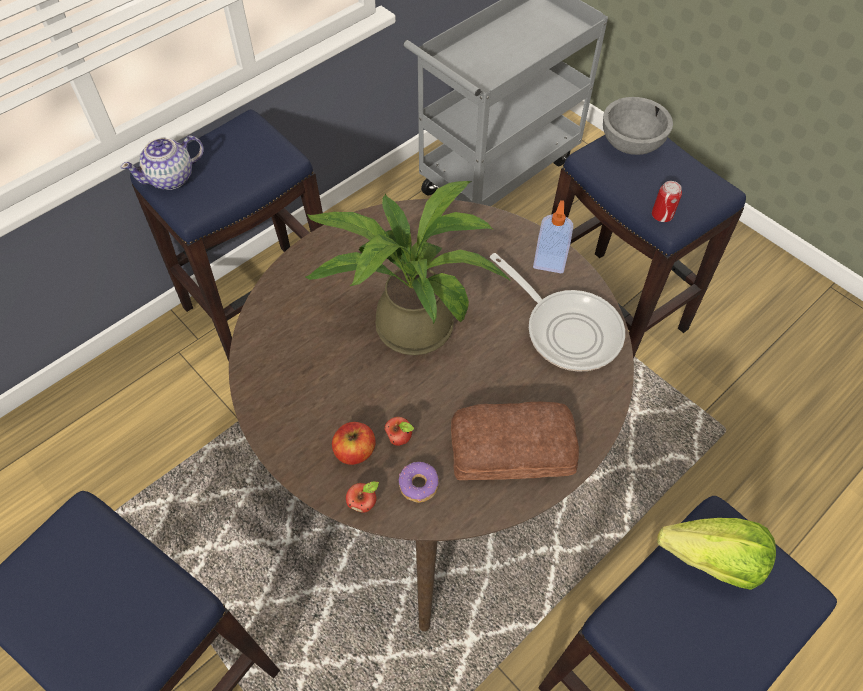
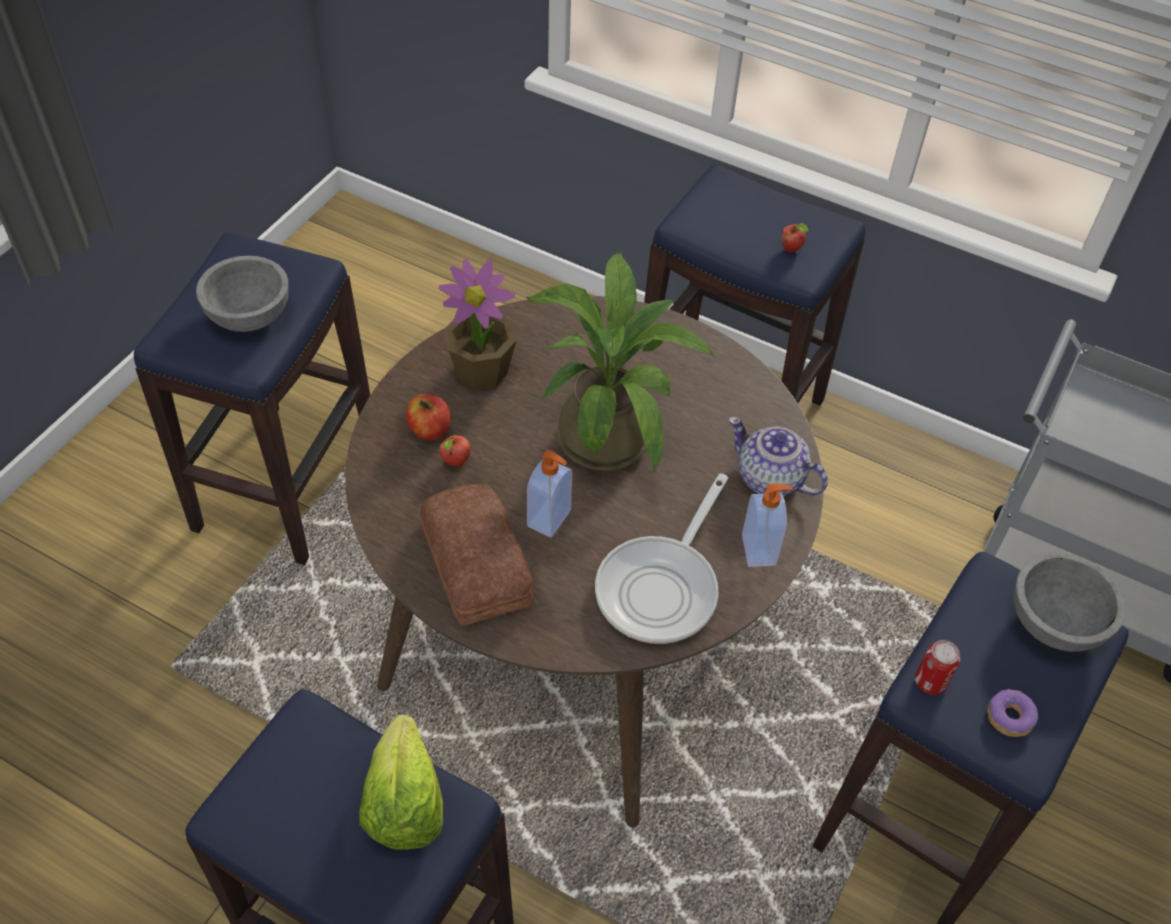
camera: 70 degrees right, 5 degrees down
(111, 597) = (249, 315): none -> grey bowl
(171, 178) = (720, 195): teapot -> teapot (770, 479)
(302, 393) = (482, 370): none -> potted plant
(363, 503) = (374, 452): apple -> apple (792, 249)
(418, 485) = (407, 491): donut -> donut (1009, 717)
(483, 384) = (550, 519): none -> soap dispenser

